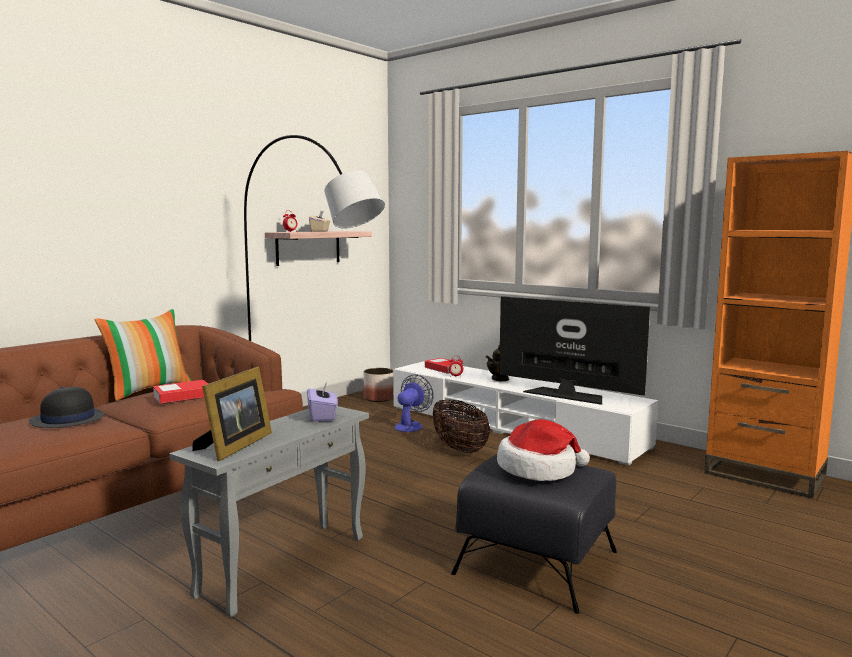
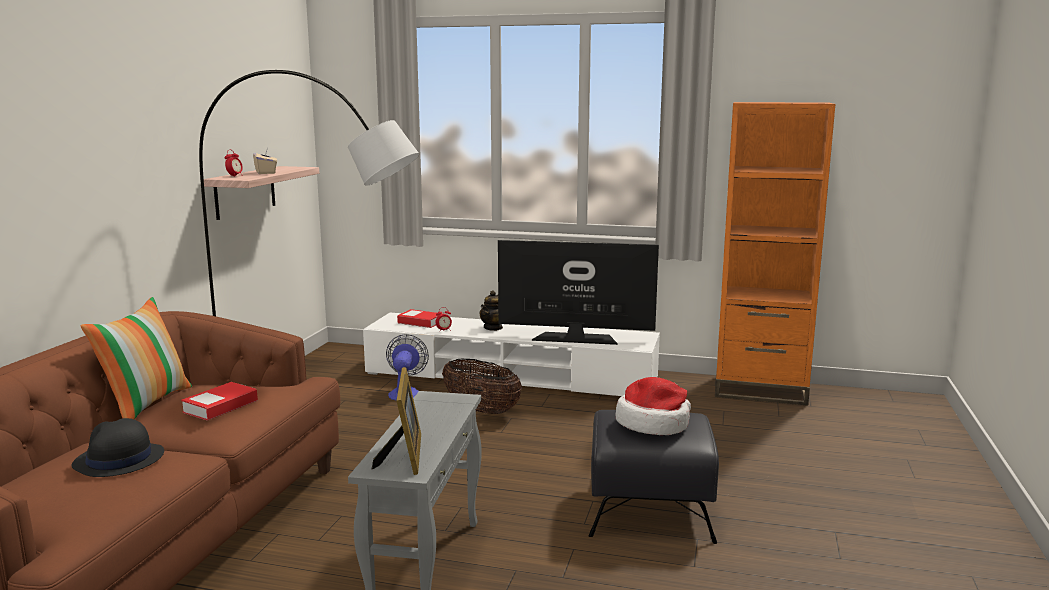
camera: 25 degrees left, 5 degrees up
(322, 416) = (442, 406): purple tissue box -> none
(379, 398) = (336, 364): planter -> none

